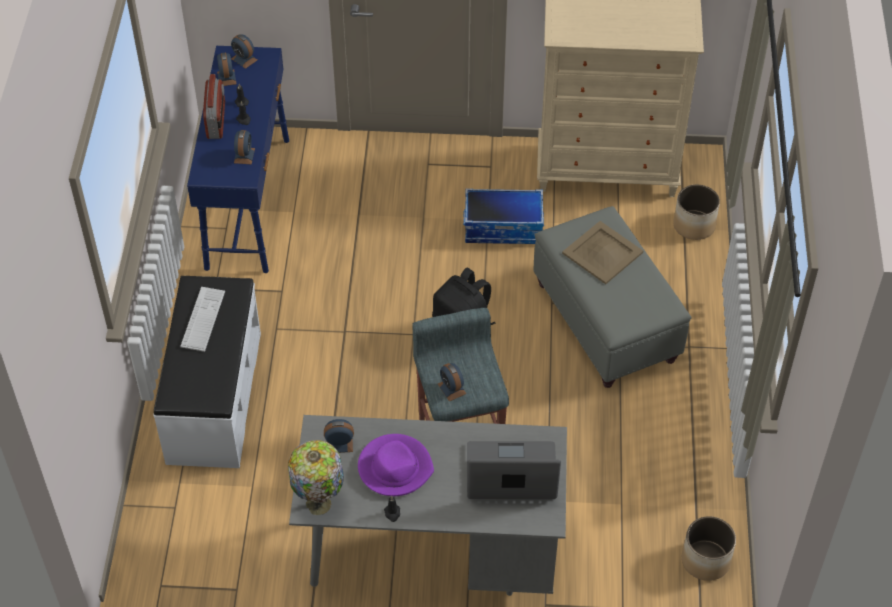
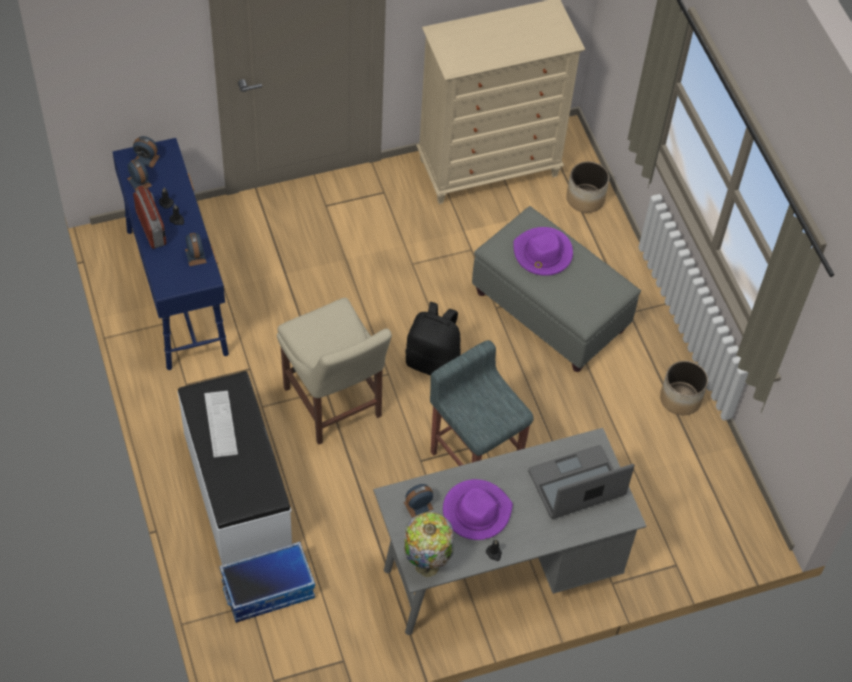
camera: 25 degrees left, 5 degrees up
(346, 348) = (334, 406): none -> beige chair
(451, 388) = (481, 422): alarm clock -> none
(503, 227) = (422, 248): storage box -> storage box (268, 589)
(602, 253) = (542, 254): beige tray -> purple hat
(706, 560) = (724, 500): planter -> planter (681, 398)

